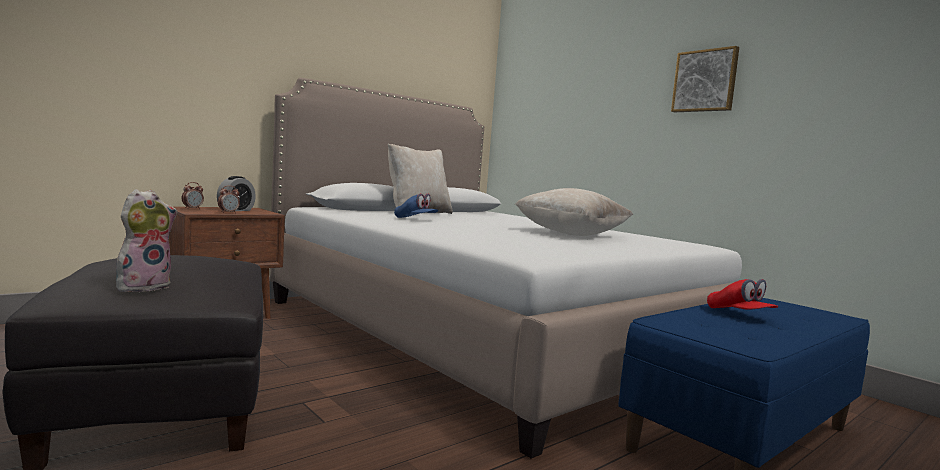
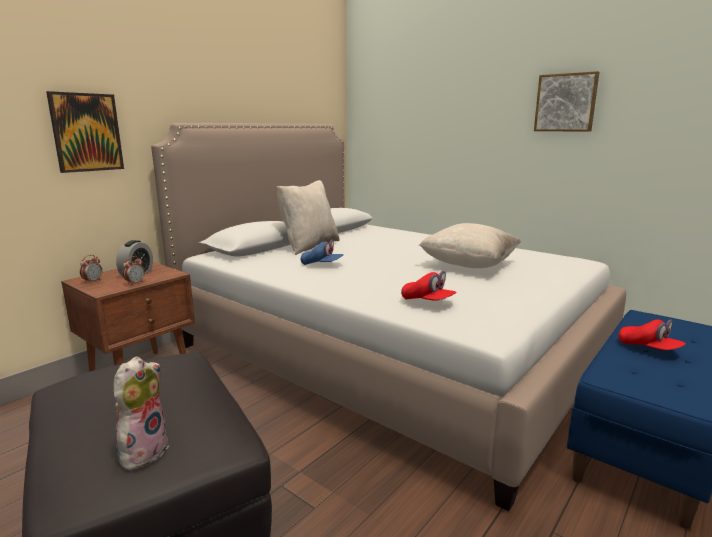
camera: 10 degrees left, 10 degrees up
(216, 74) = (86, 132): none -> picture
(492, 238) = (427, 302): none -> red cap

